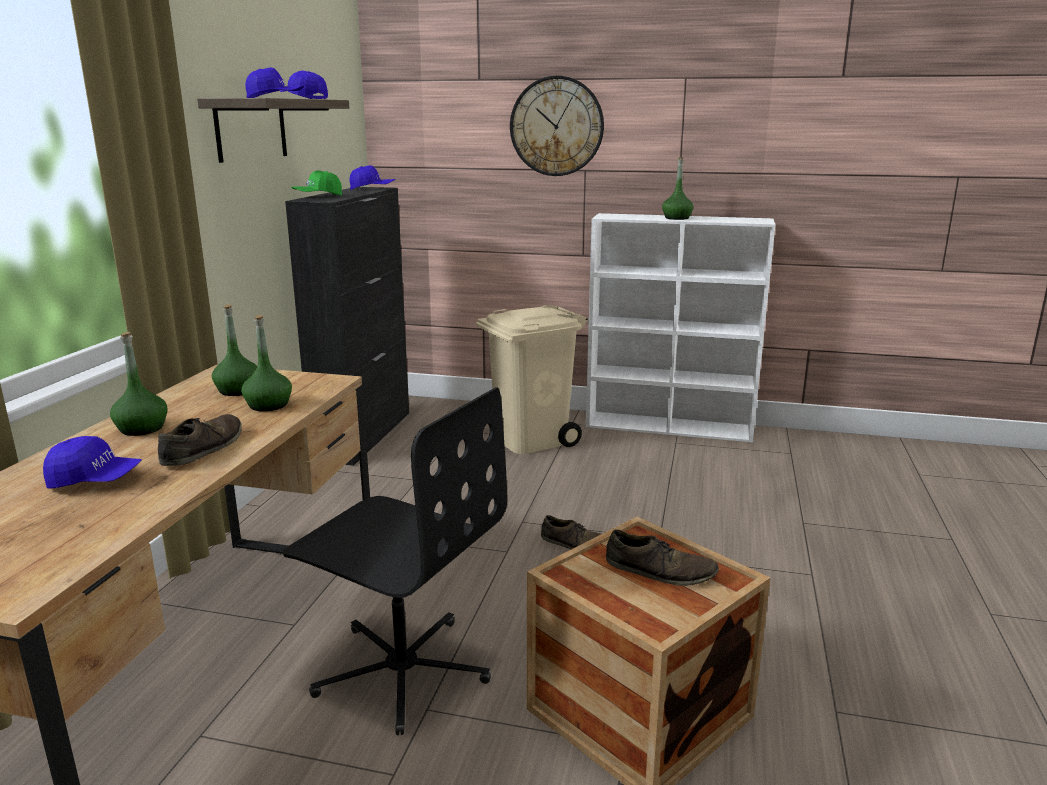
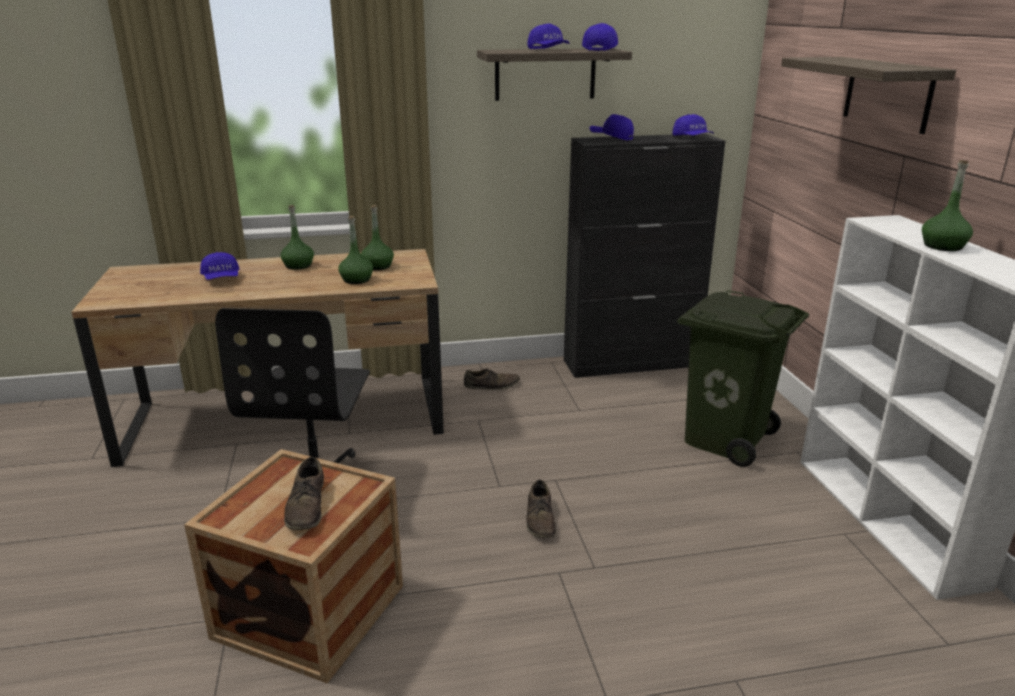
camera: 65 degrees right, 5 degrees up
(203, 448) = (276, 285): brown shoe -> brown shoe (492, 385)
(318, 196) = (611, 138): green cap -> blue cap
(530, 439) = (725, 439): beige trash can -> green trash can
(556, 126) = (887, 93): wall clock -> shelf

